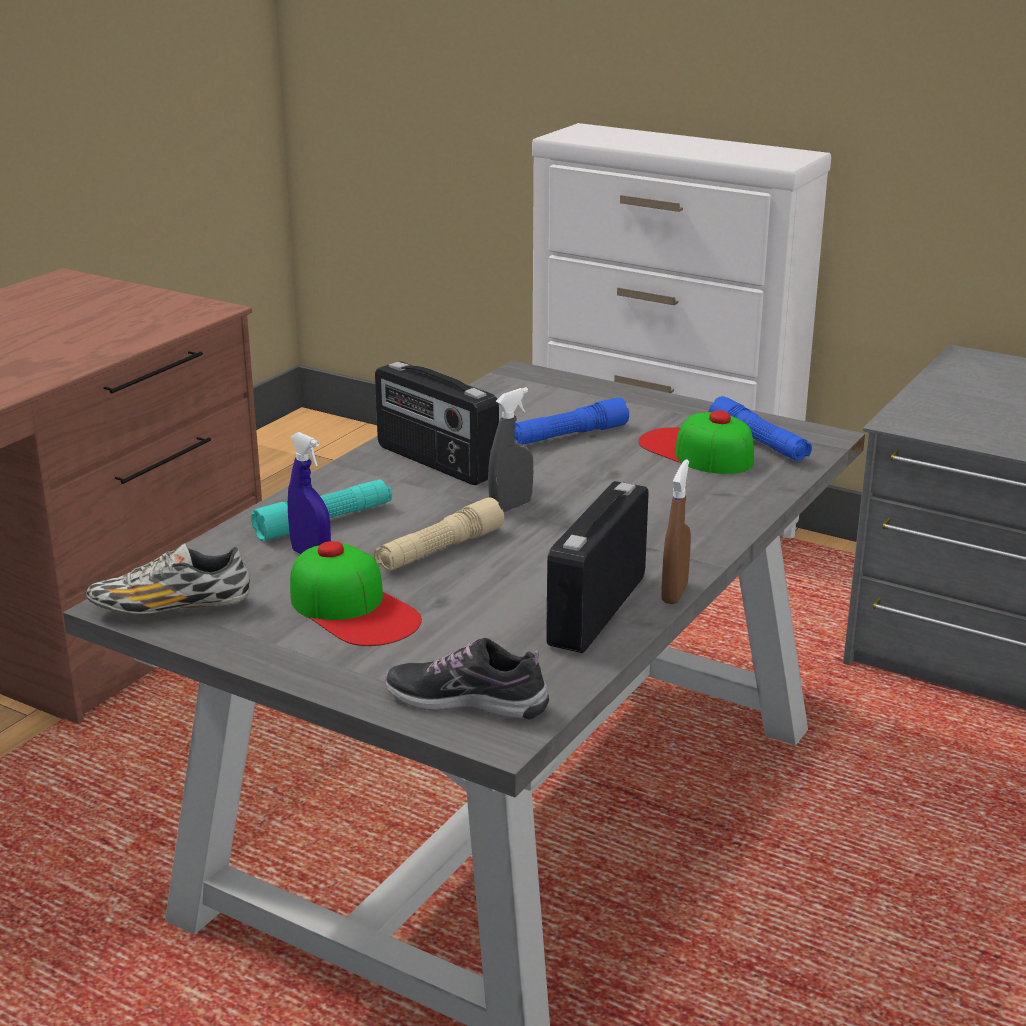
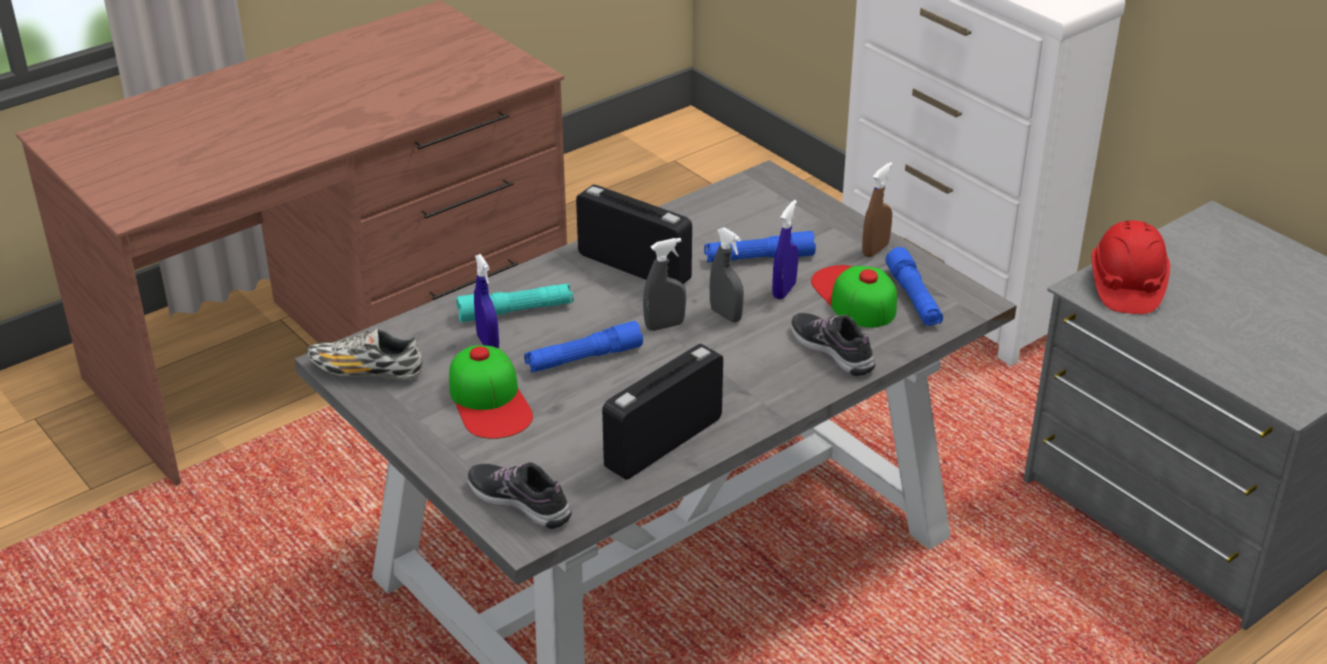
camera: 20 degrees right, 10 degrees up
(435, 462) = (635, 266): radio -> radio turned 150 degrees clockwise
(439, 550) = (583, 358): beige flashlight -> blue flashlight
(572, 487) = (725, 315): none -> grey spray bottle
(618, 457) = (784, 290): none -> blue spray bottle
(674, 593) = (732, 440): brown spray bottle -> brown spray bottle (875, 250)
(714, 498) = (832, 351): none -> shoe
(936, 415) = (1126, 286): none -> red hard hat

